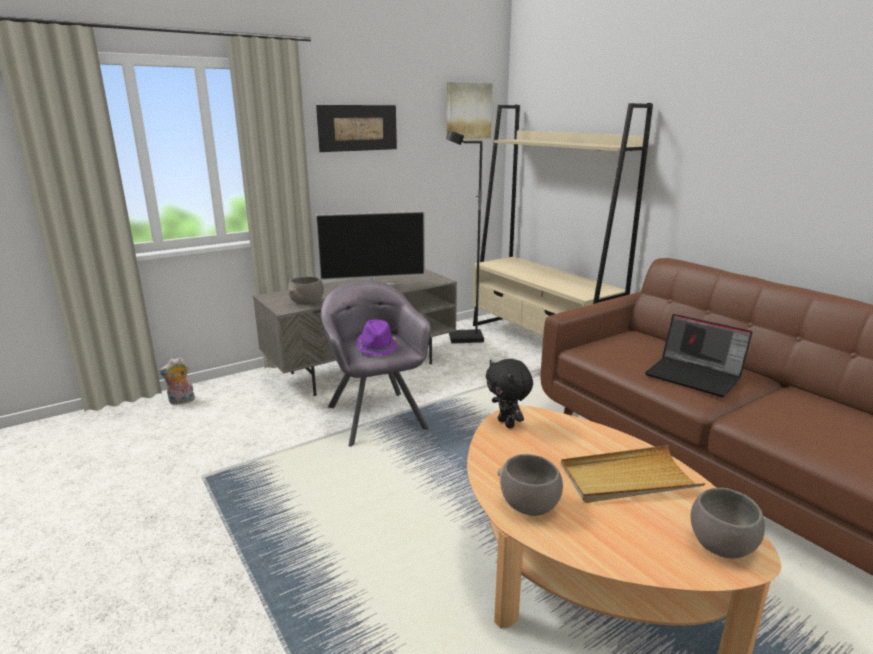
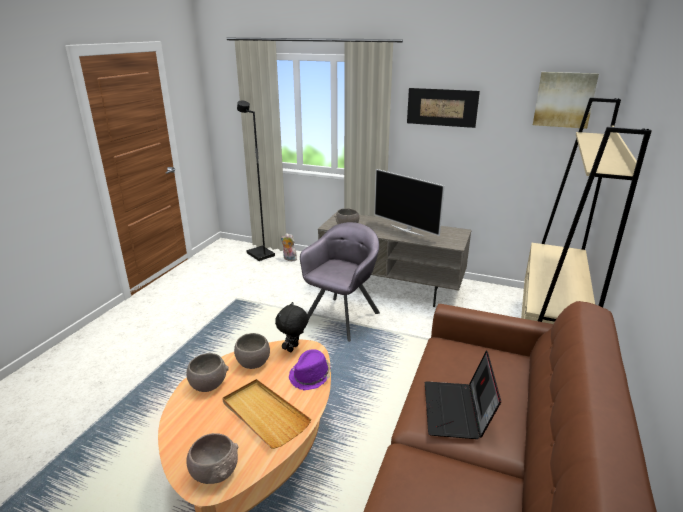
camera: 55 degrees right, 5 degrees up
(377, 347) = (334, 271): purple hat -> purple hat (311, 376)
(465, 338) = (495, 303): black floor lamp -> black floor lamp (259, 255)
(508, 457) = (253, 362): none -> grey bowl

